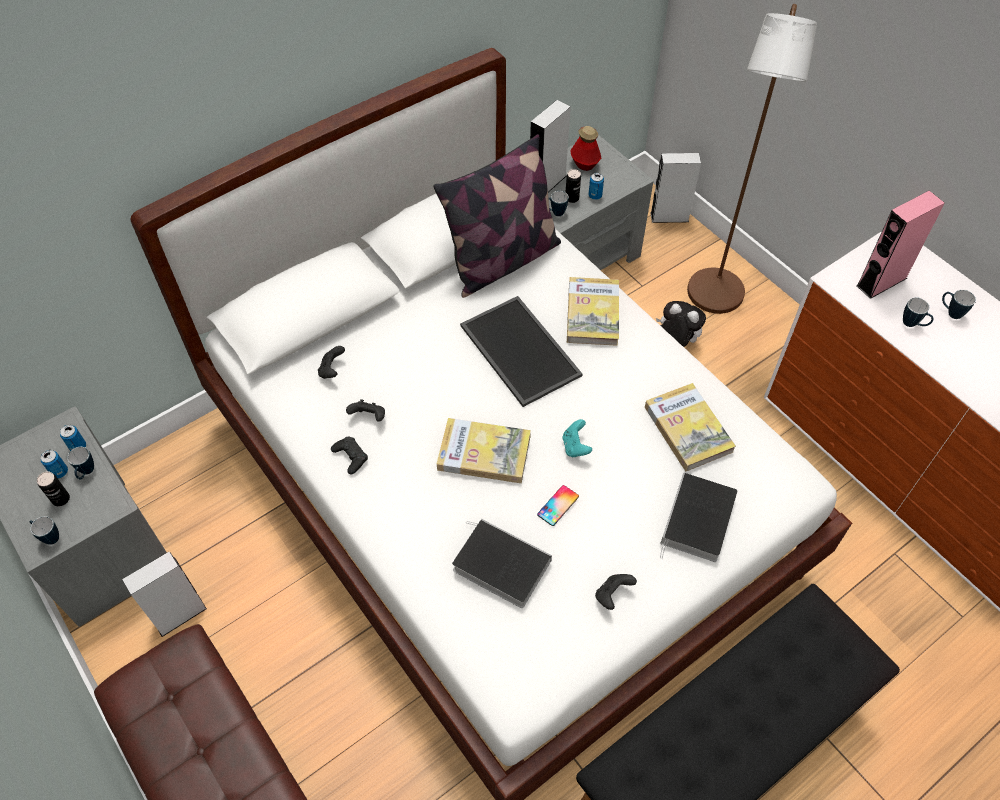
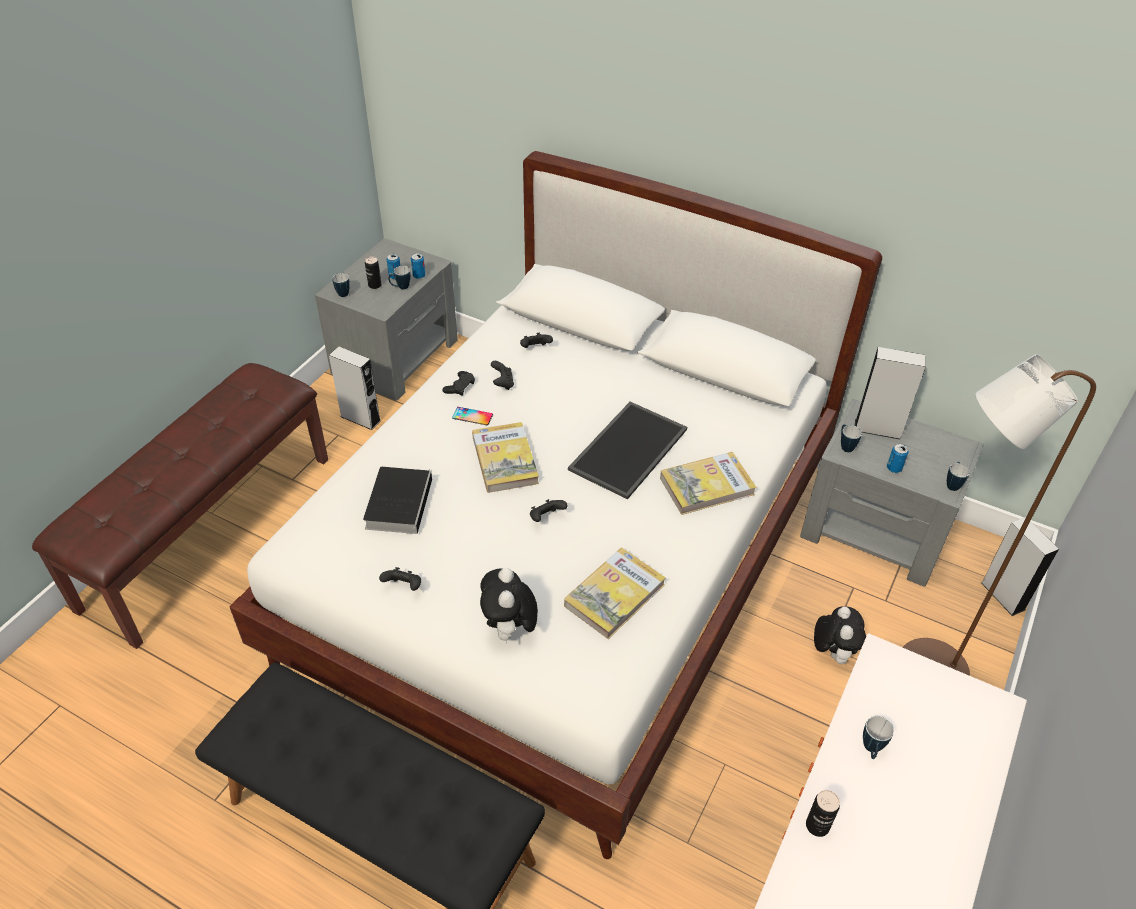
camera: 65 degrees right, 10 degrees down
(502, 260) = (724, 407): pillow -> none
(558, 505) = (476, 523): phone -> phone (472, 416)
(572, 198) = (875, 452): can -> can (817, 825)
(575, 446) = (546, 518): turquoise game controller -> black game controller
(584, 164) = (930, 448): bottle -> none
(698, 522) = (509, 630): book -> plush toy
(881, 282) = (915, 704): pink speaker -> none
(950, 312) = (922, 789): mug -> mug (952, 484)

